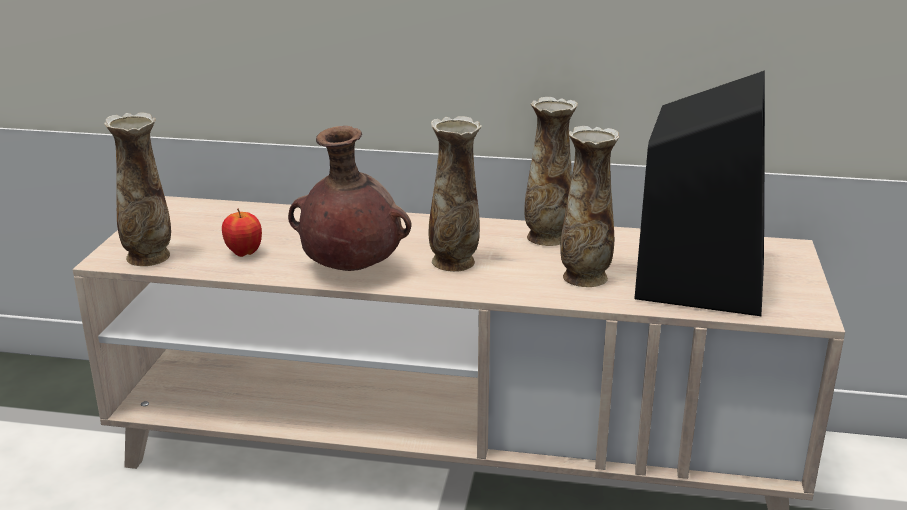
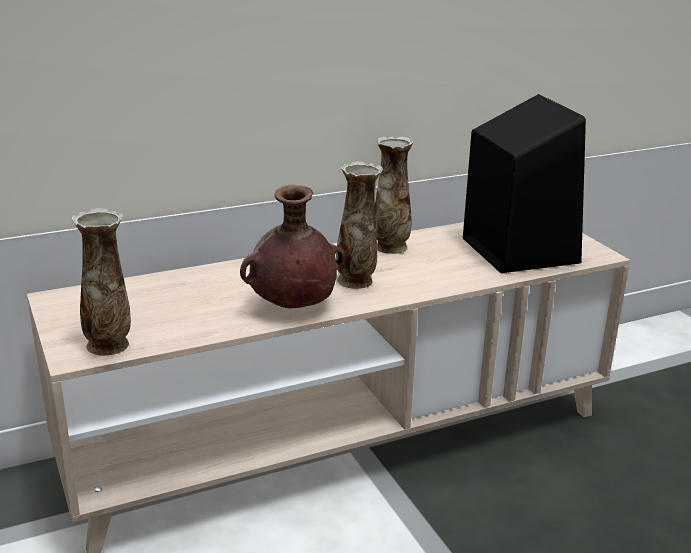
camera: 35 degrees left, 0 degrees up
(244, 253) = (187, 319): apple -> none
(585, 277) = (452, 267): vase -> none

